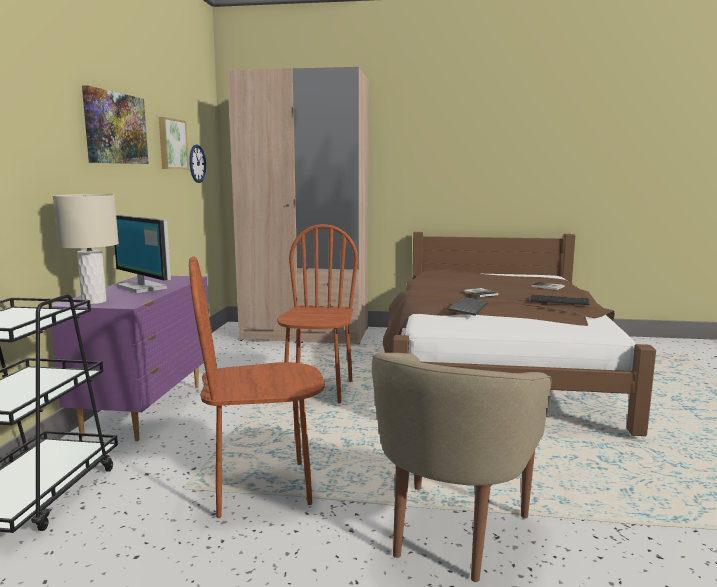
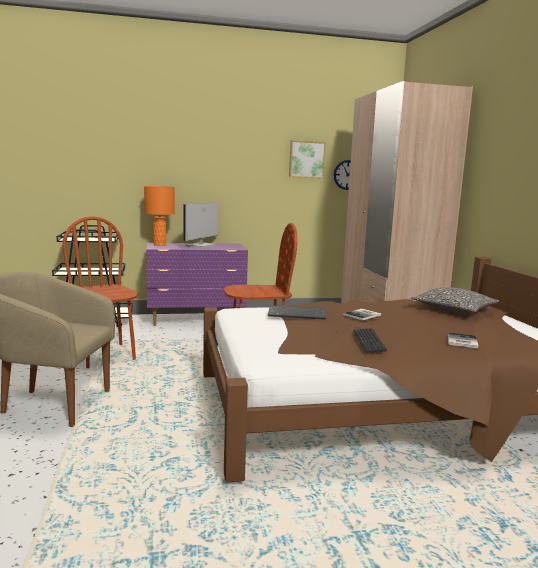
camera: 70 degrees right, 0 degrees up
(94, 301) = (160, 245): beige table lamp -> orange table lamp
(115, 128) = (233, 150): picture -> none
(458, 276) = (454, 310): none -> pillow

